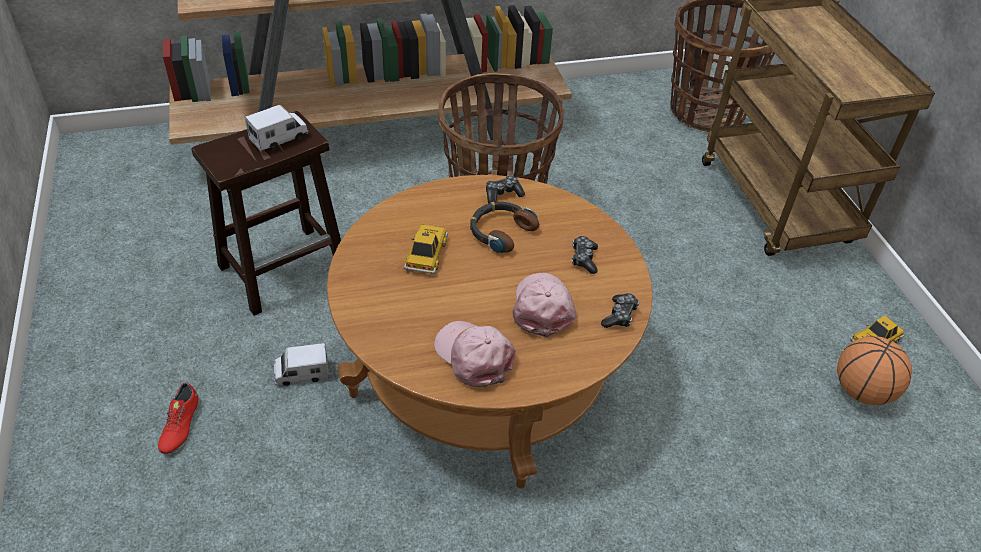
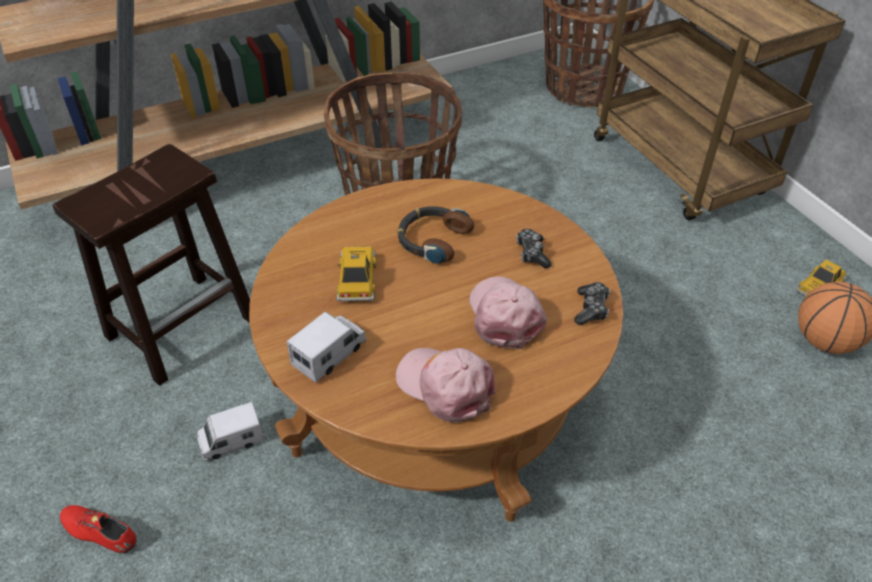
camera: 10 degrees left, 0 degrees up
(180, 426) = (101, 533): red shoe -> red shoe turned 120 degrees clockwise
(279, 138) = (156, 177): toy truck -> toy truck (330, 354)
(502, 194) = (422, 199): game controller -> none

